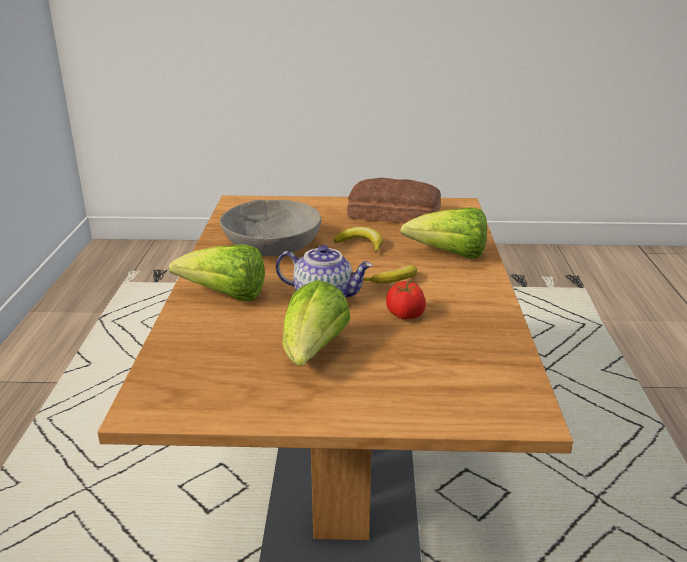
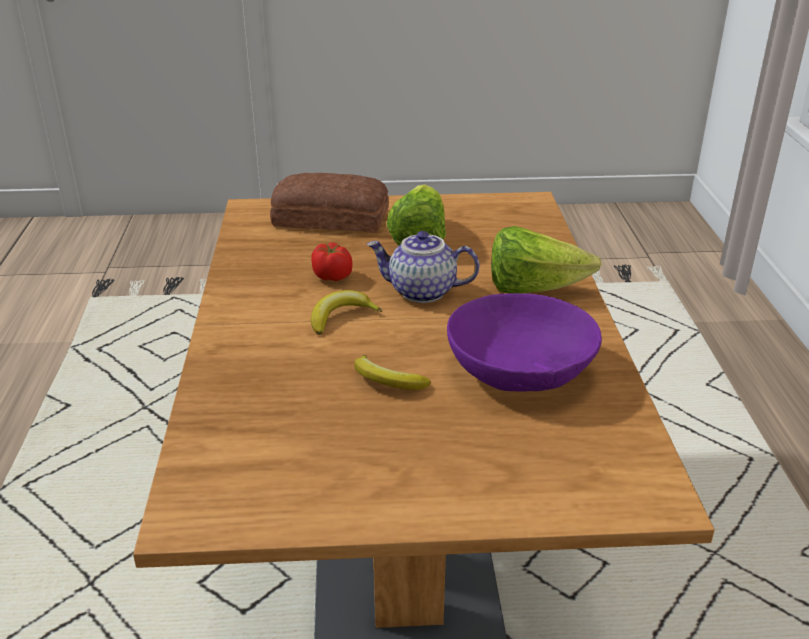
camera: 175 degrees right, 5 degrees up
(271, 247) = (521, 369): grey bowl -> purple bowl
(394, 215) = (329, 467): bread -> bread (330, 217)
(449, 255) = (256, 366): lettuce -> none

